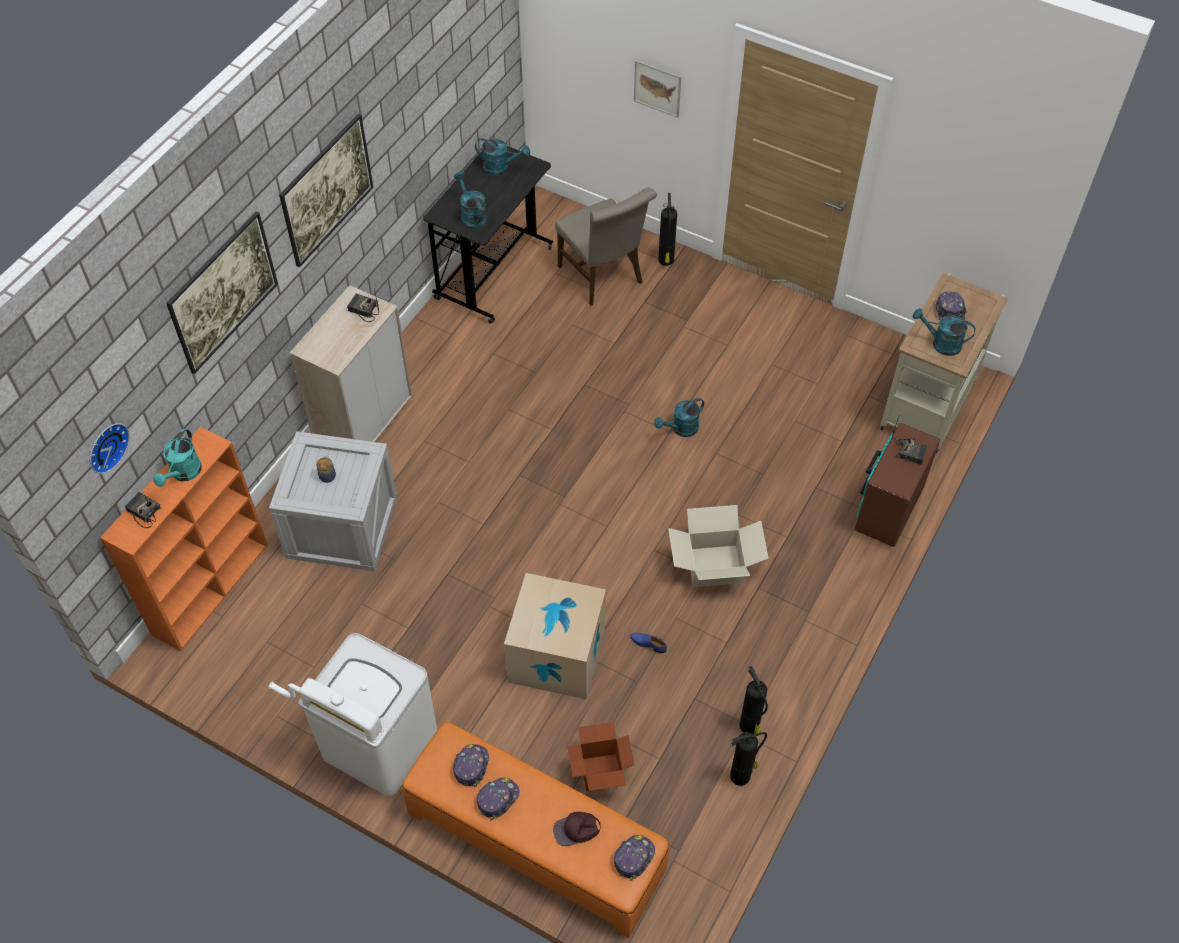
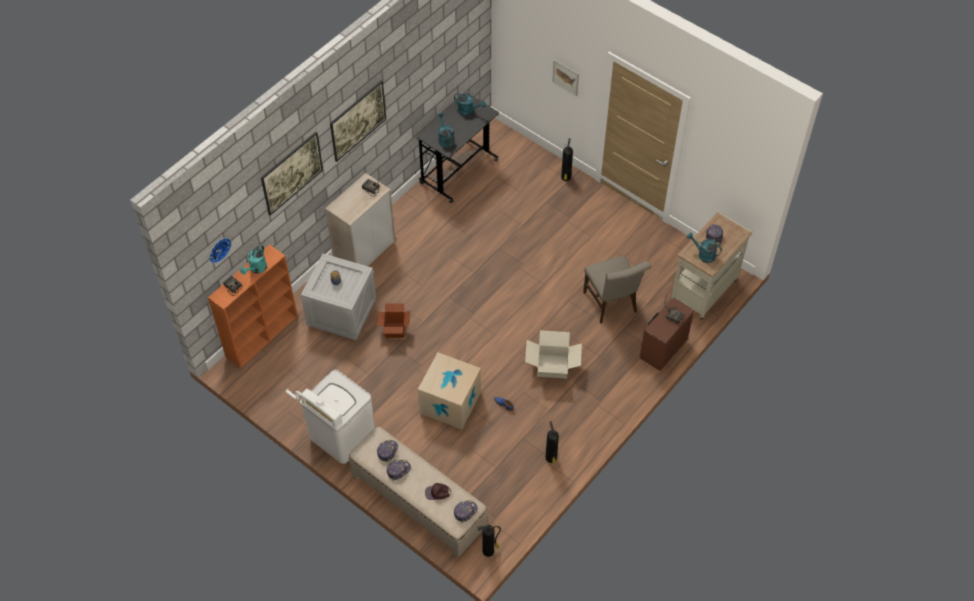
camera: 10 degrees right, 0 degrees up
(534, 841) = (417, 500): orange bench -> beige bench
(601, 772) = (462, 469): cardboard box -> cardboard box (395, 330)
(603, 277) = (525, 183): beige chair -> beige chair (612, 304)
(681, 429) = (551, 283): turquoise watering can -> none
(741, 776) = (540, 484): fire extinguisher -> fire extinguisher (489, 551)

